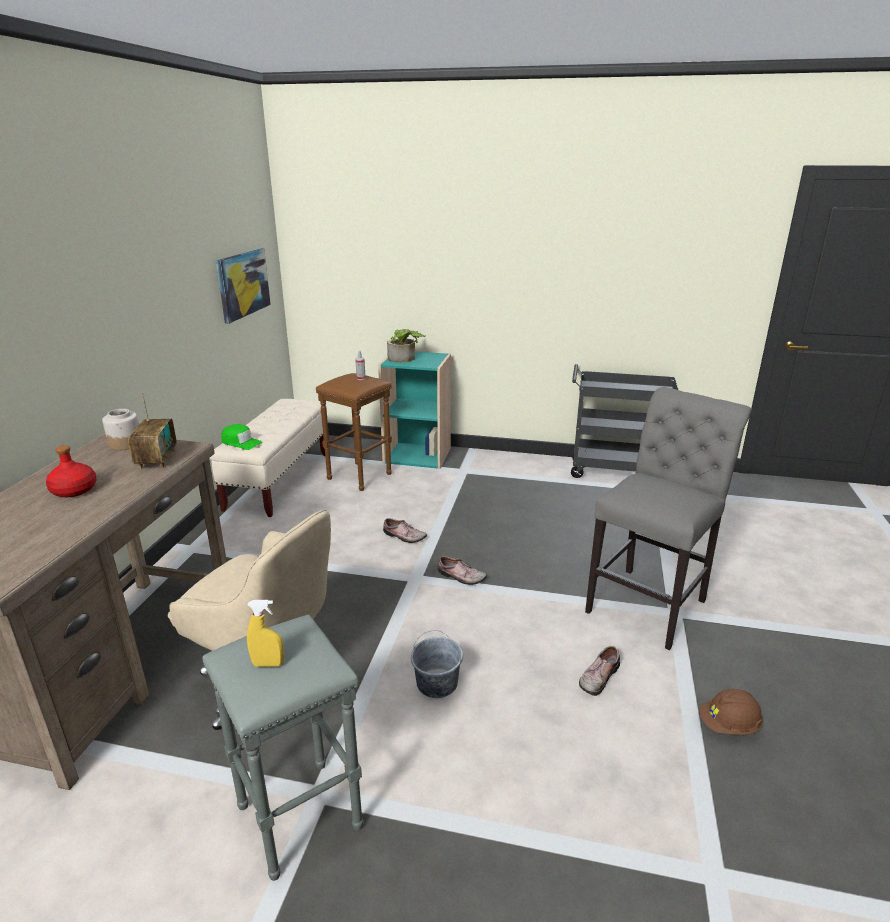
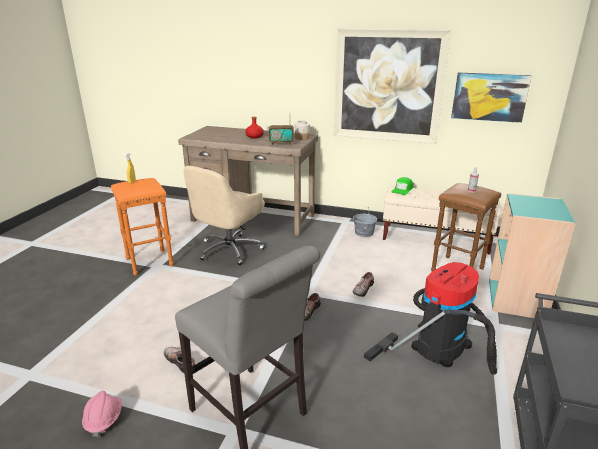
camera: 95 degrees right, 0 degrees up
(163, 304) = (388, 86): none -> picture
(300, 813) = (150, 262): grey stool -> orange stool
(404, 359) = (533, 202): potted plant -> none
(436, 683) = (206, 296): grey bucket -> grey bucket (364, 233)
(497, 496) = (443, 342): none -> vacuum cleaner
(729, 725) = (104, 420): brown hard hat -> pink hard hat

